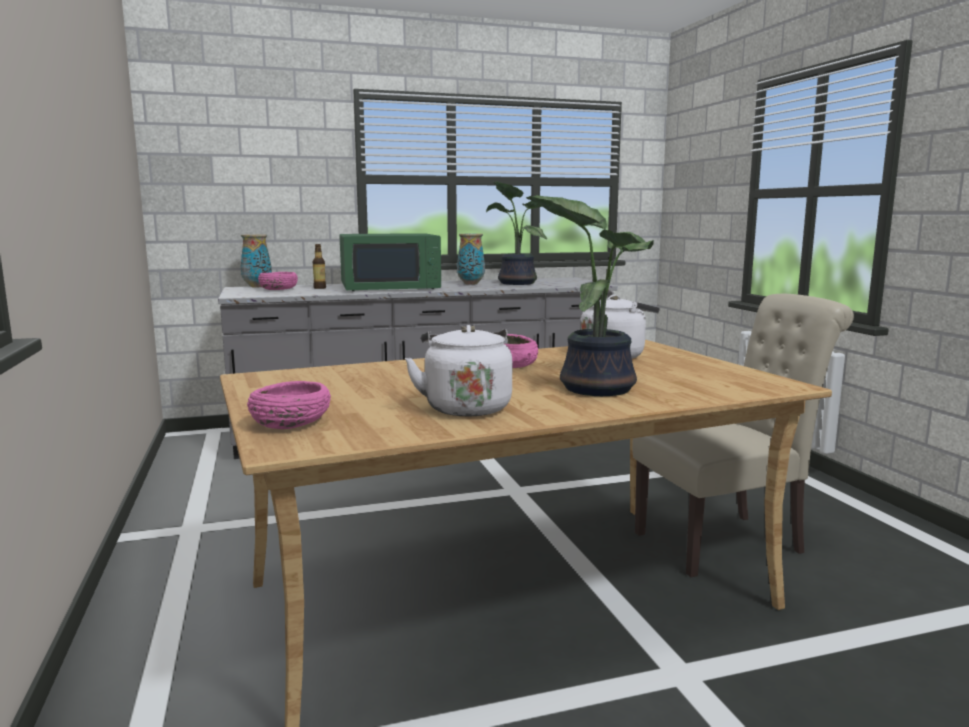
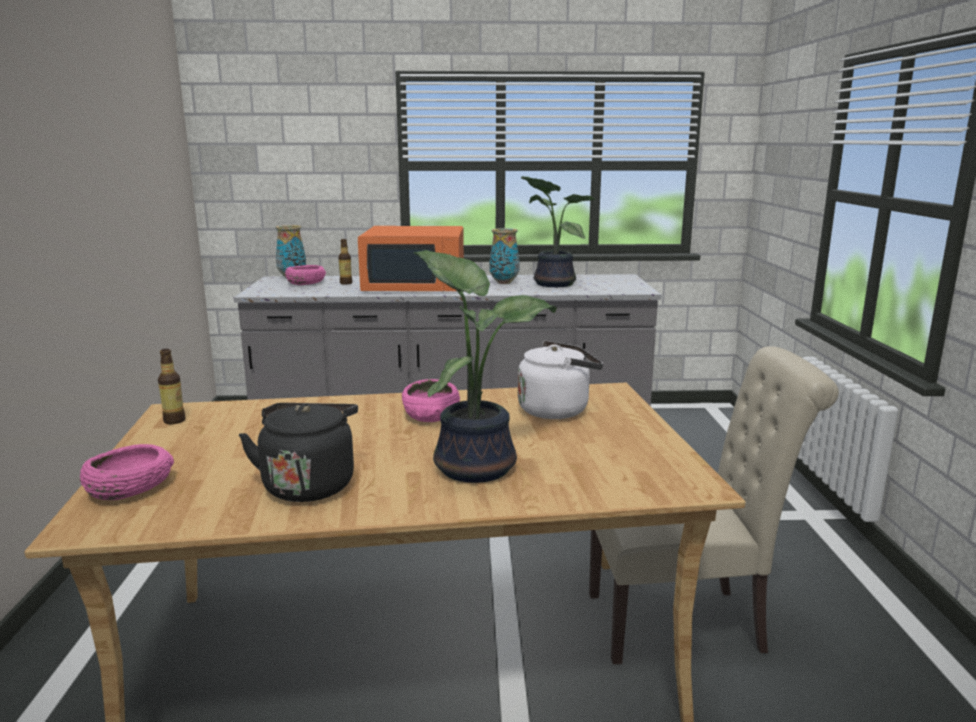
camera: 15 degrees right, 5 degrees up
(265, 382) = (174, 421): none -> bottle
(390, 287) = (416, 284): green microwave -> orange microwave
(465, 407) = (309, 484): white kettle -> black kettle

